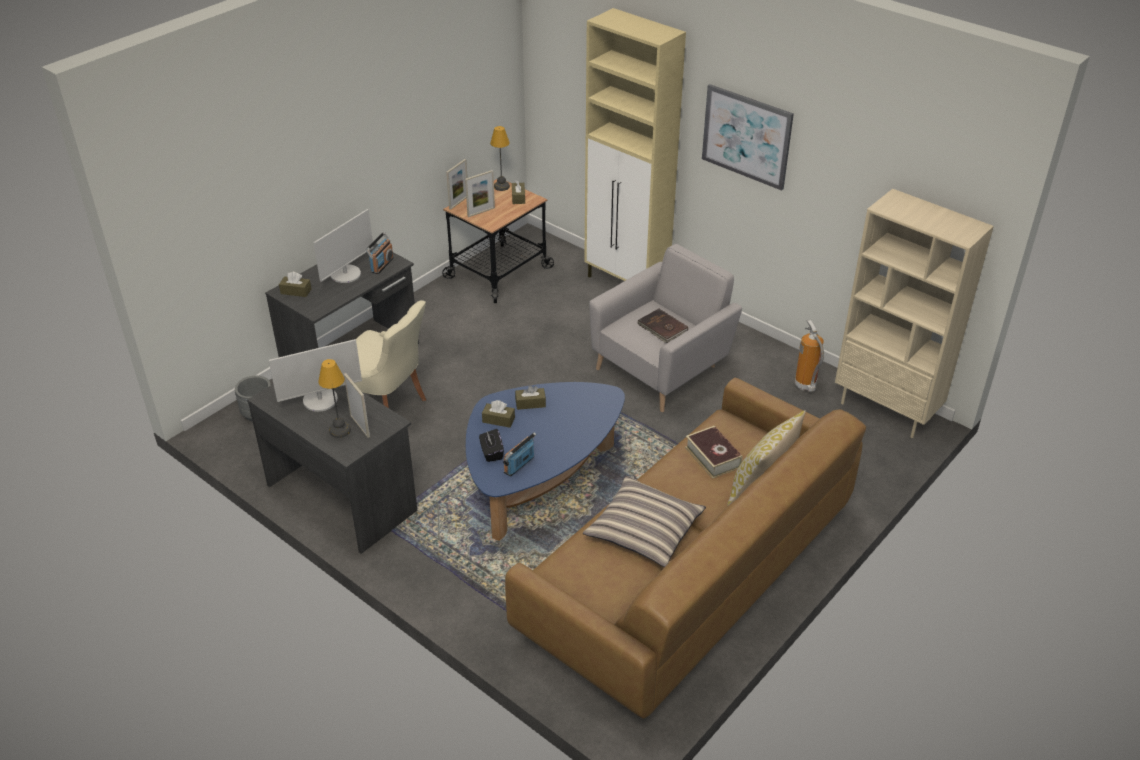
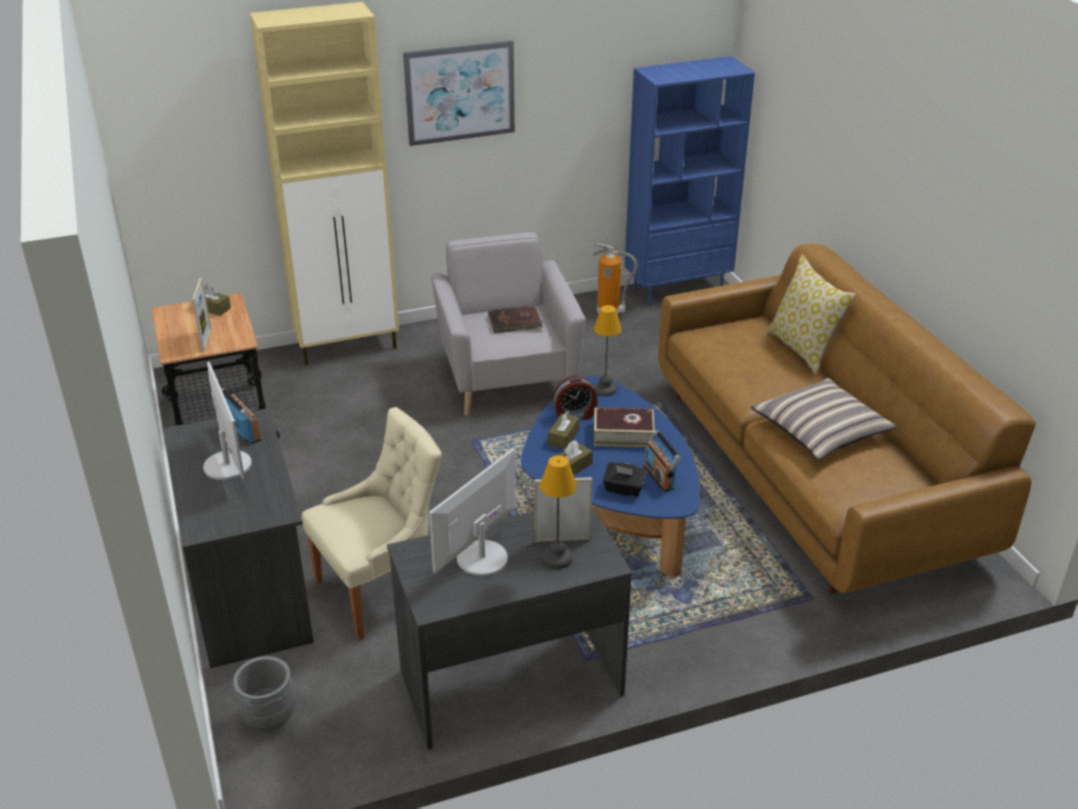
camera: 60 degrees left, 5 degrees down
(296, 291) = (215, 517): brown tissue box -> none
(320, 400) = (481, 558): monitor -> monitor turned 150 degrees counterclockwise
(459, 202) = (164, 348): picture frame -> none
(501, 187) = (174, 311): table lamp -> table lamp (605, 389)
(562, 399) = (575, 415): none -> alarm clock
(713, 457) = (744, 358): book -> book (623, 434)
(886, 410) = (677, 290): beige bookcase -> blue bookcase

